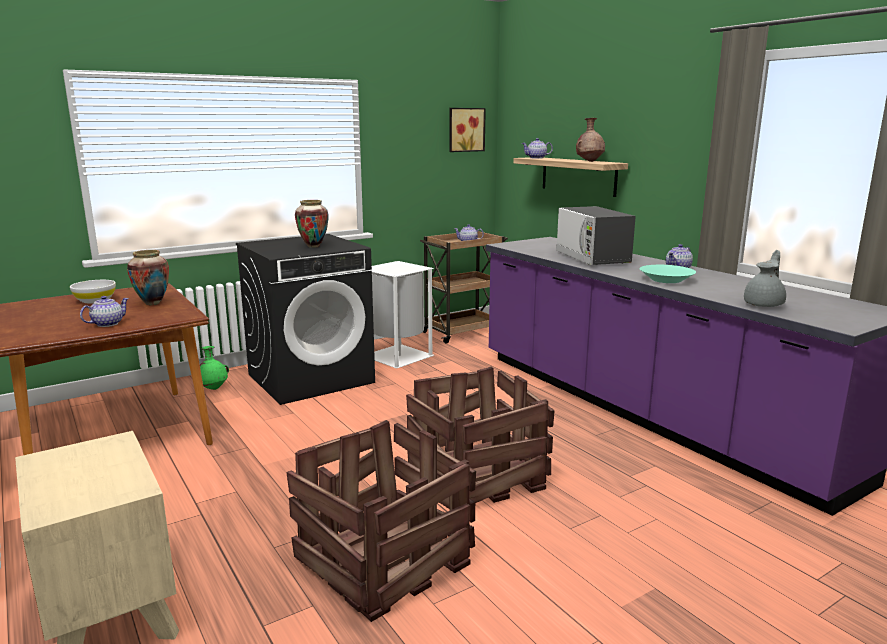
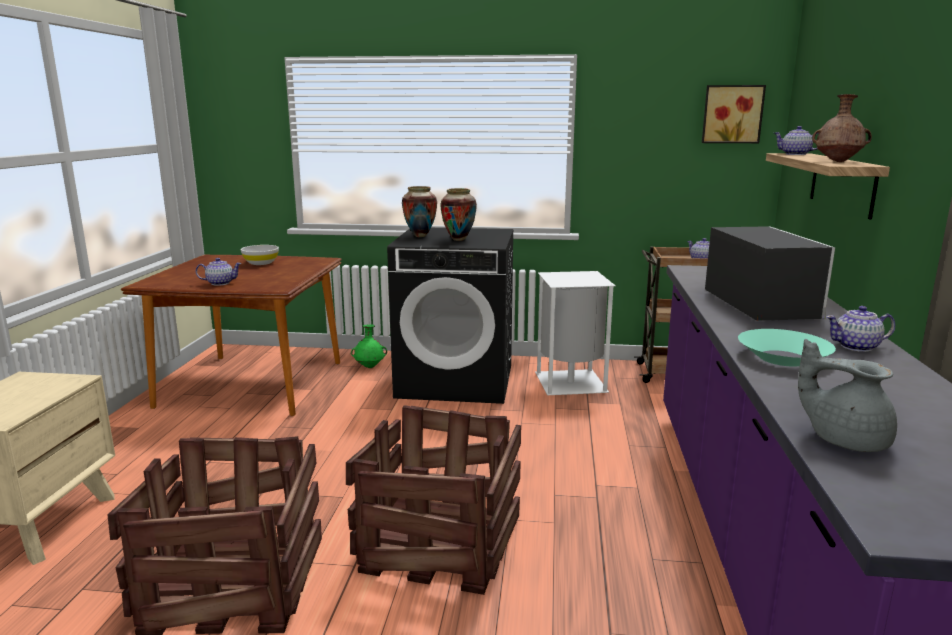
camera: 40 degrees right, 0 degrees up
(152, 303) = (285, 273): vase -> vase (420, 236)
(592, 258) = (759, 305): microwave -> microwave turned 150 degrees clockwise
(764, 304) = (845, 439): grey teapot -> grey teapot turned 135 degrees counterclockwise

